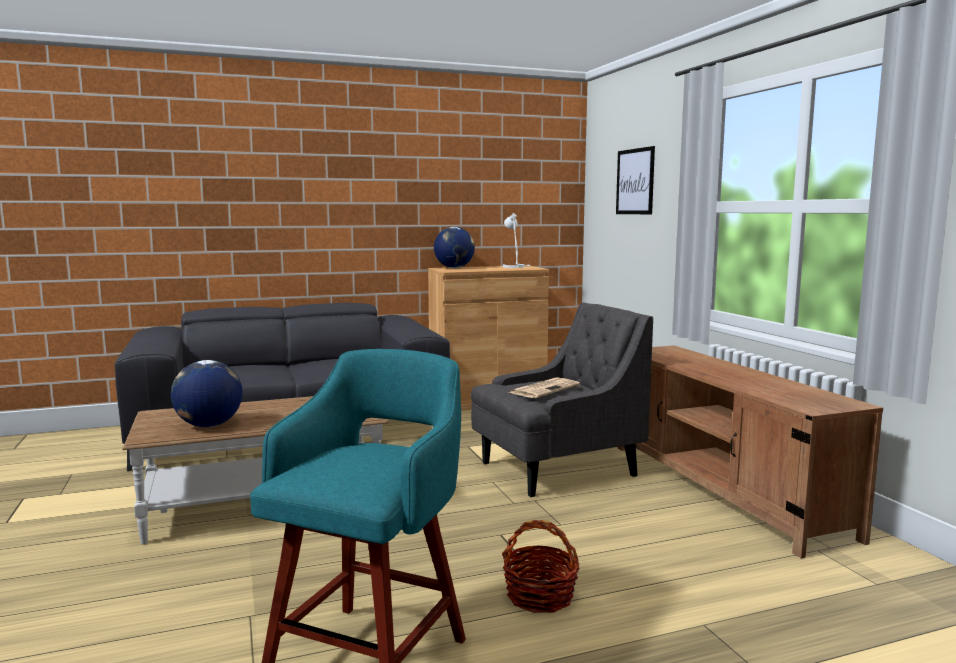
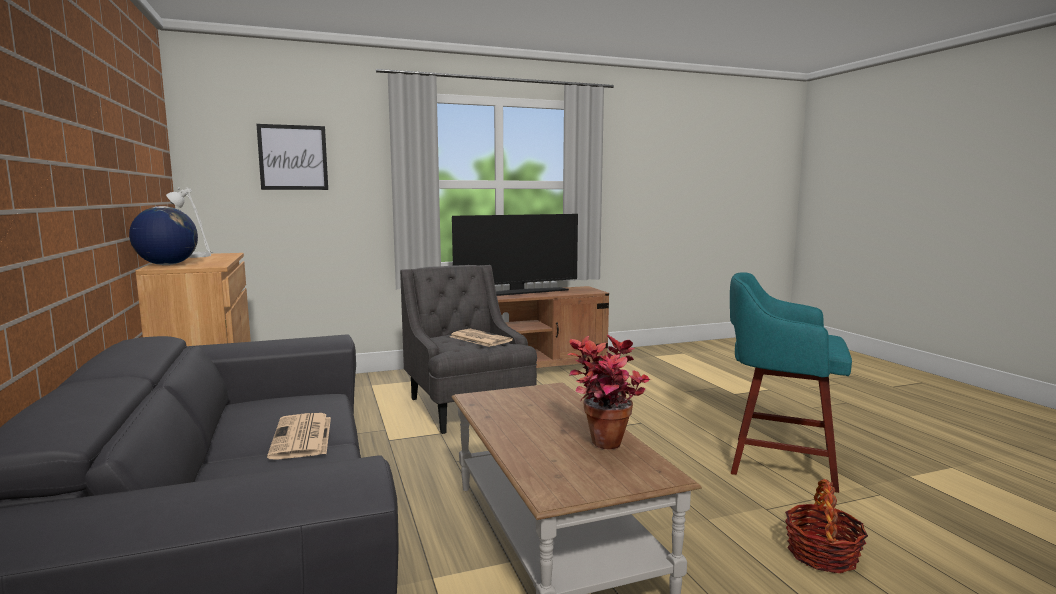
camera: 90 degrees left, 0 degrees up
(208, 425) = (604, 449): globe -> potted plant
(296, 371) = (302, 437): none -> newspaper
(540, 596) = (678, 420): basket -> basket (822, 554)
(738, 374) = (517, 293): none -> television

